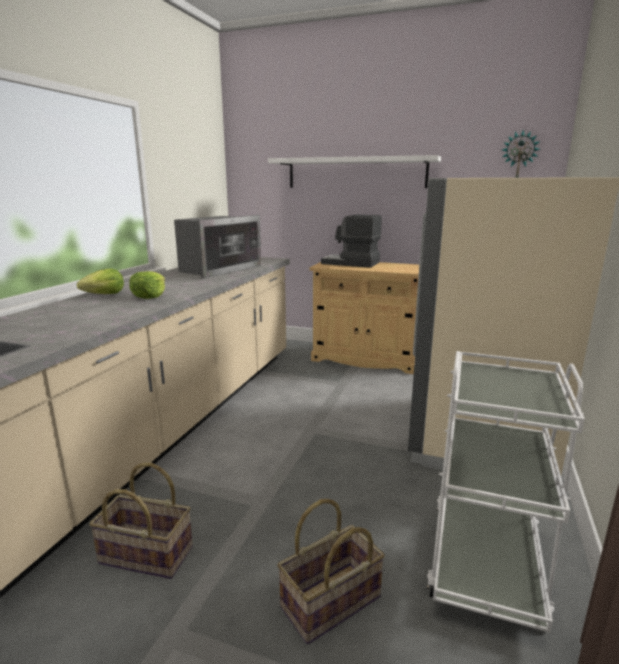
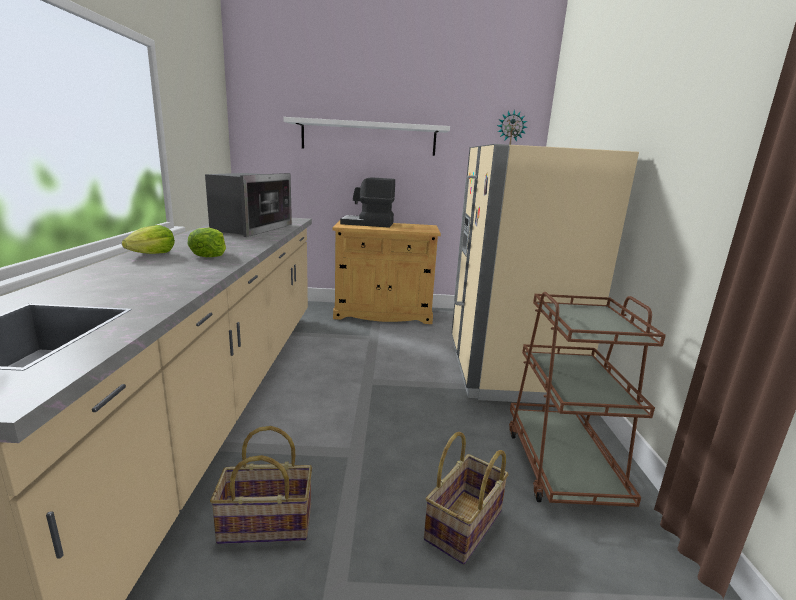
camera: 20 degrees left, 0 degrees up
(485, 559) = (561, 465): white cart -> brown cart

